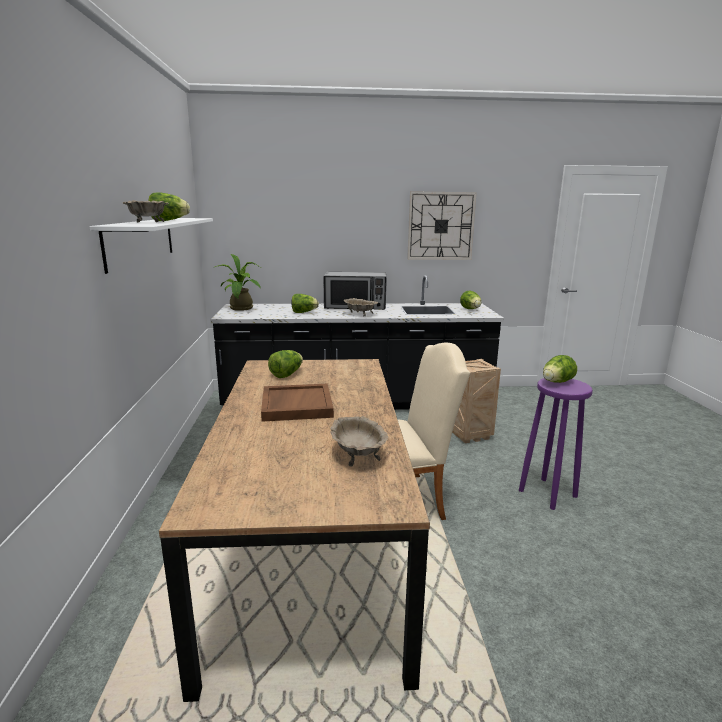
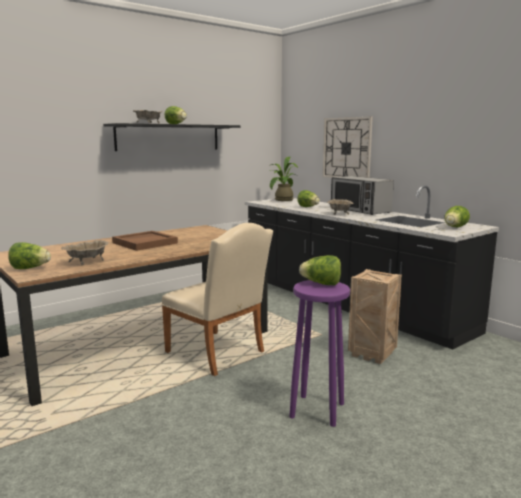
camera: 55 degrees right, 5 degrees down
(141, 241) = (168, 137): white shelf -> black shelf
(286, 374) = (193, 233): lettuce -> lettuce (30, 268)
(441, 226) = (457, 133): wall clock -> wall clock (347, 148)

